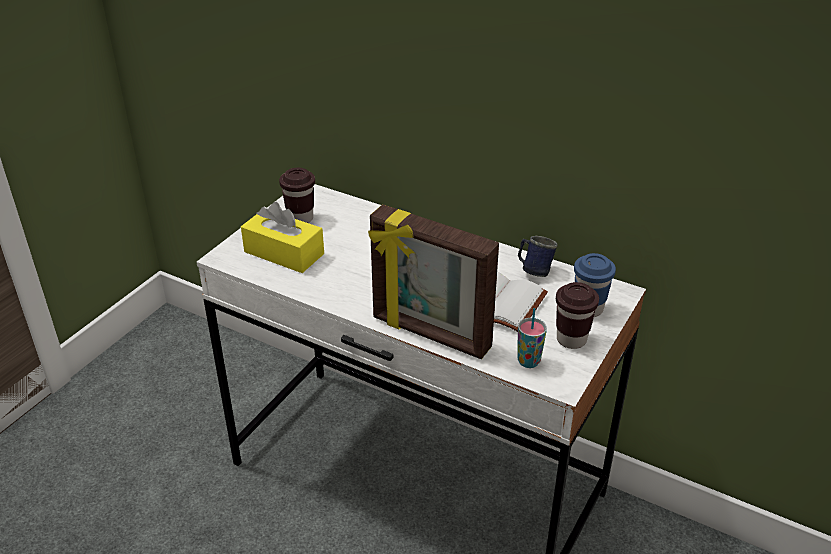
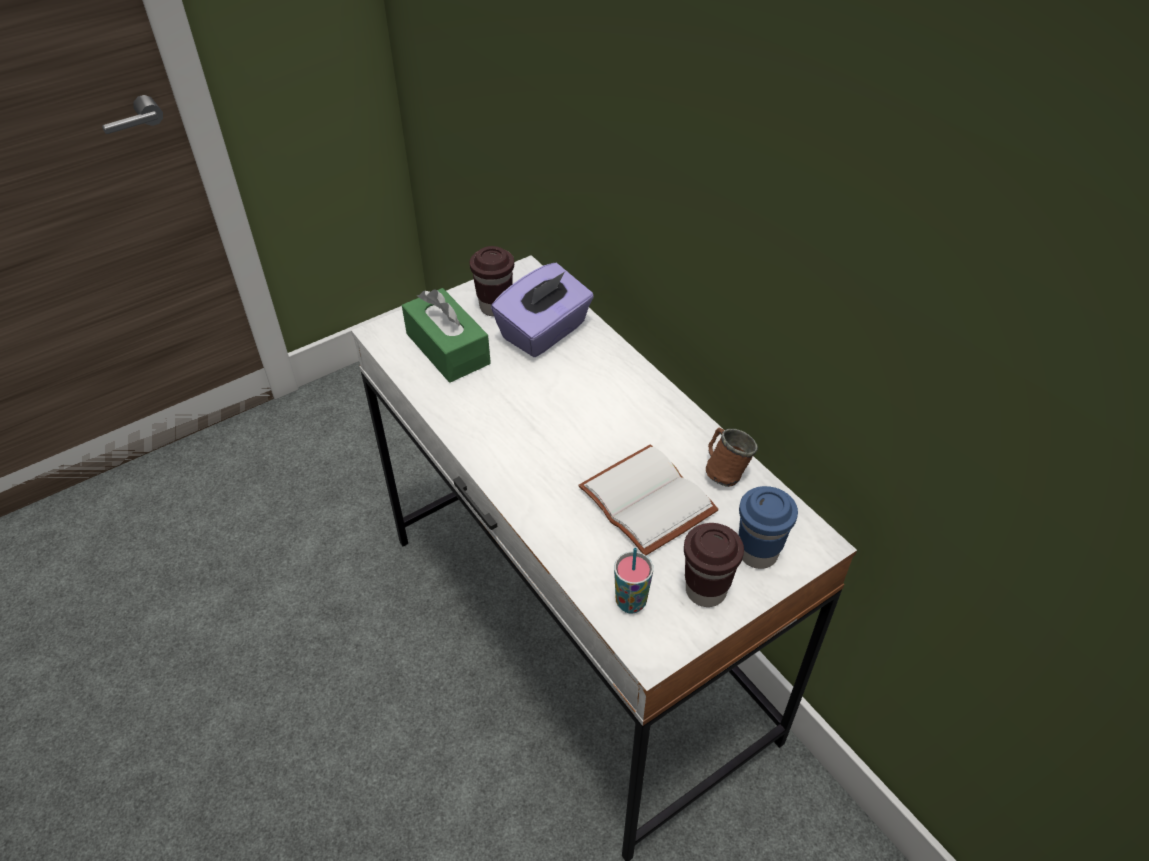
camera: 25 degrees right, 10 degrees up
(284, 253) = (448, 349): yellow tissue box -> green tissue box
(349, 224) = (544, 332): none -> purple tissue box
(430, 334) = (538, 518): picture frame -> none
(534, 270) = (724, 471): blue mug -> brown mug

